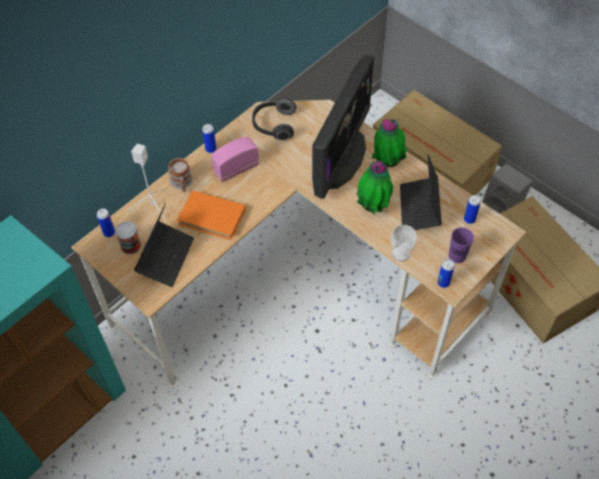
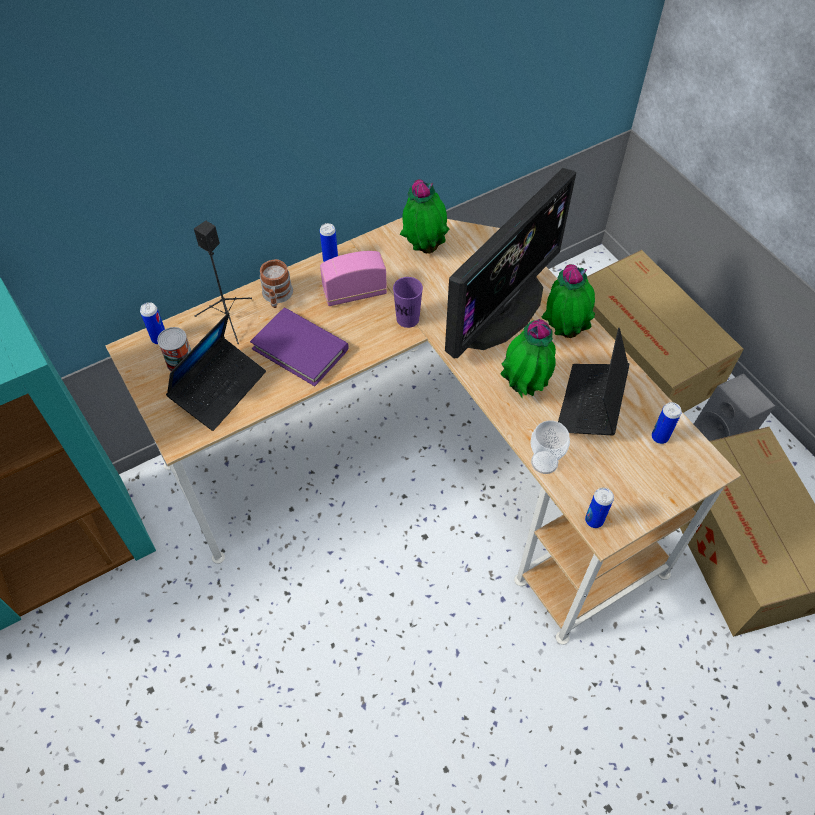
camera: 15 degrees right, 0 degrees up
(153, 207) = (228, 319): white speaker -> black speaker
(212, 217) = (300, 349): orange book -> purple book
(274, 125) = (424, 247): headphones -> potted plant
(457, 256) = (626, 486): purple cup -> purple cup (407, 319)

